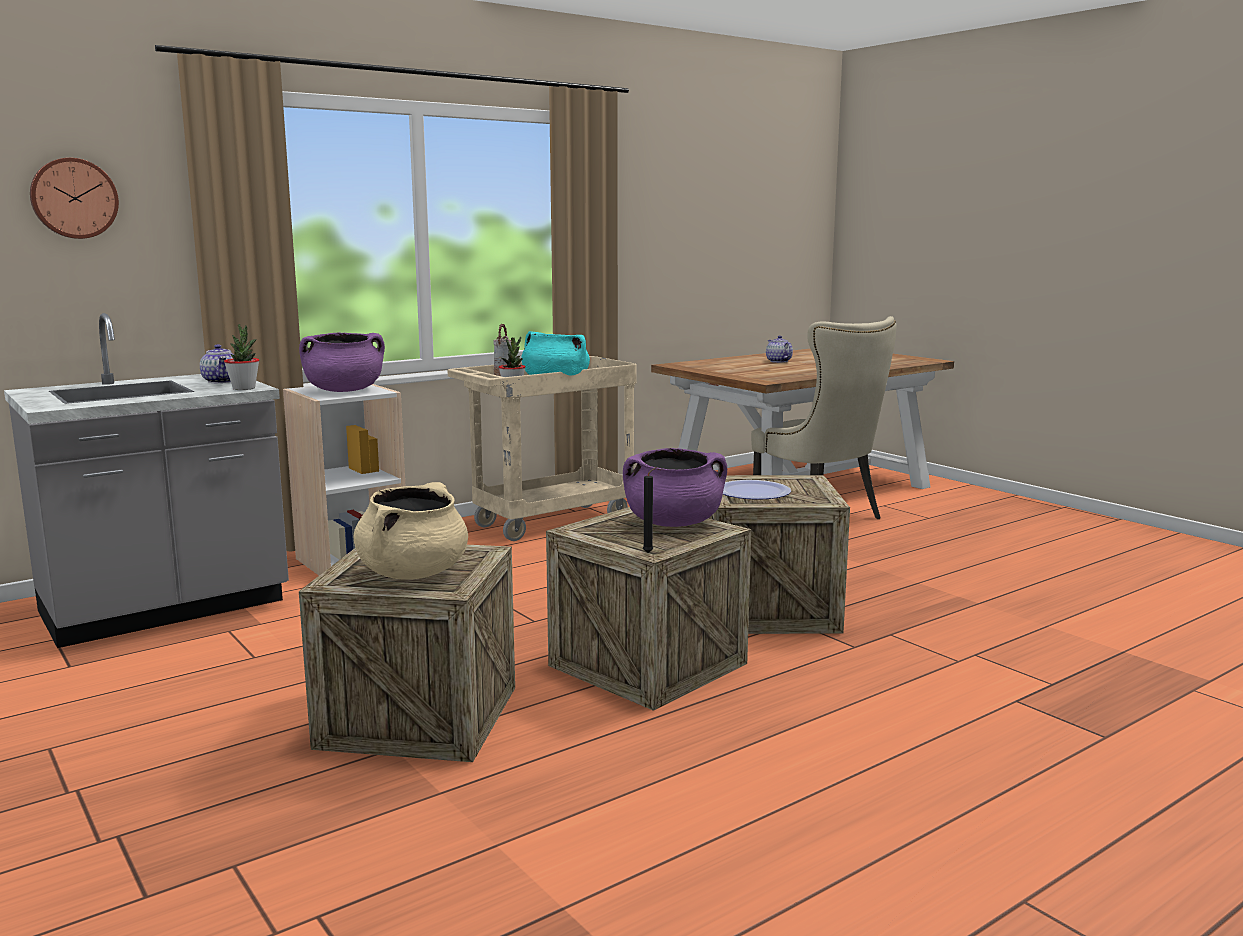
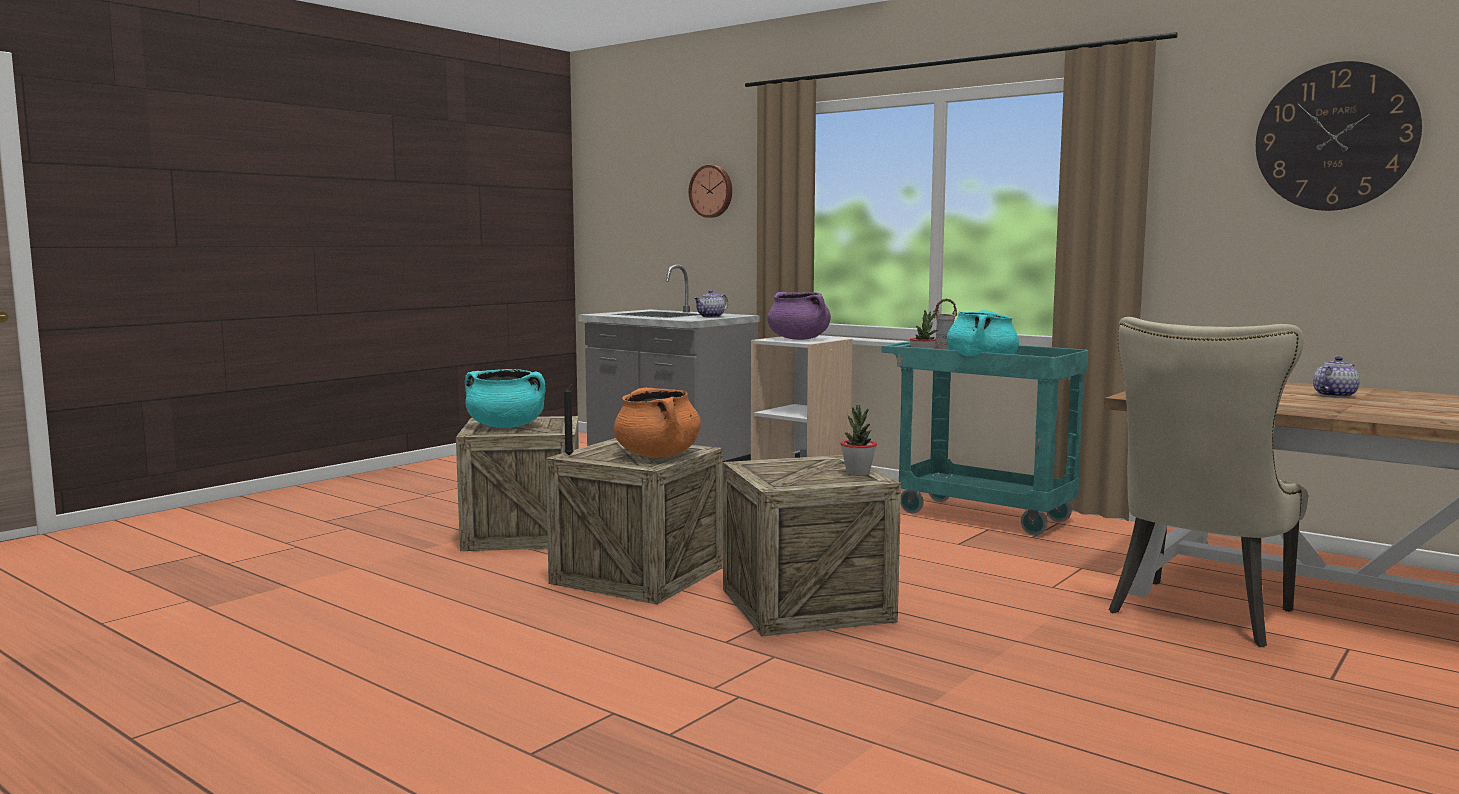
camera: 75 degrees right, 5 degrees down
(244, 388) = (685, 319): potted plant -> potted plant (858, 473)
(413, 573) = (506, 426): beige cooking pot -> turquoise cooking pot
(547, 524) = (977, 516): beige cart -> turquoise cart
(673, 523) = (658, 455): purple cooking pot -> orange cooking pot
(701, 183) = (1335, 137): none -> wall clock
(753, 492) = (789, 467): plate -> none

